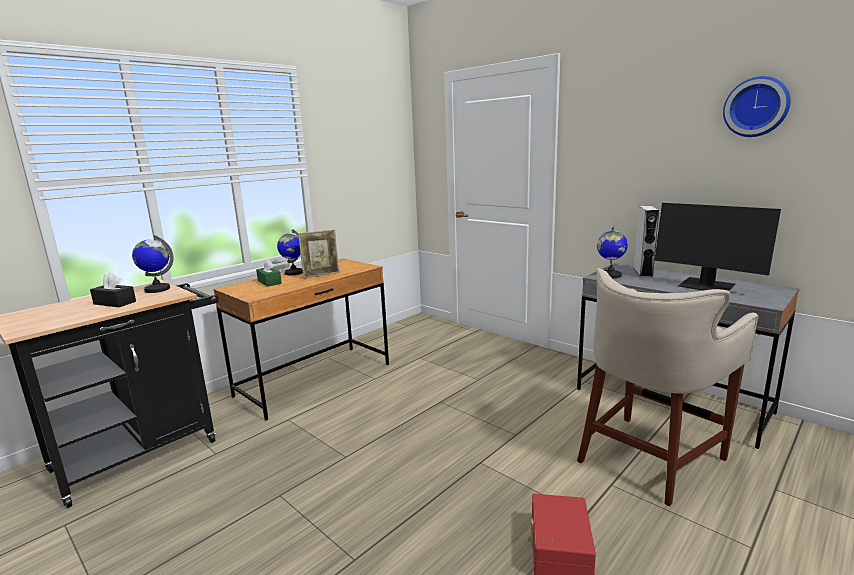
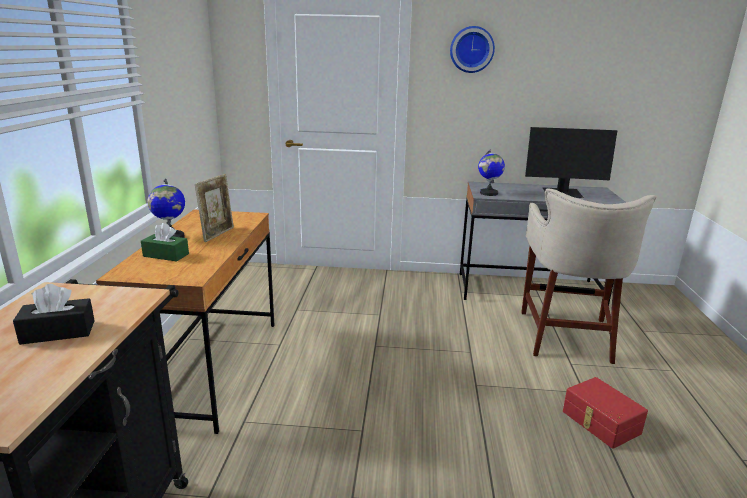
camera: 40 degrees left, 5 degrees up
(157, 289) = (78, 296): globe -> none
(643, 272) = (503, 187): grey speaker -> none
(756, 107) = (583, 49): wall clock -> wall clock (471, 49)

